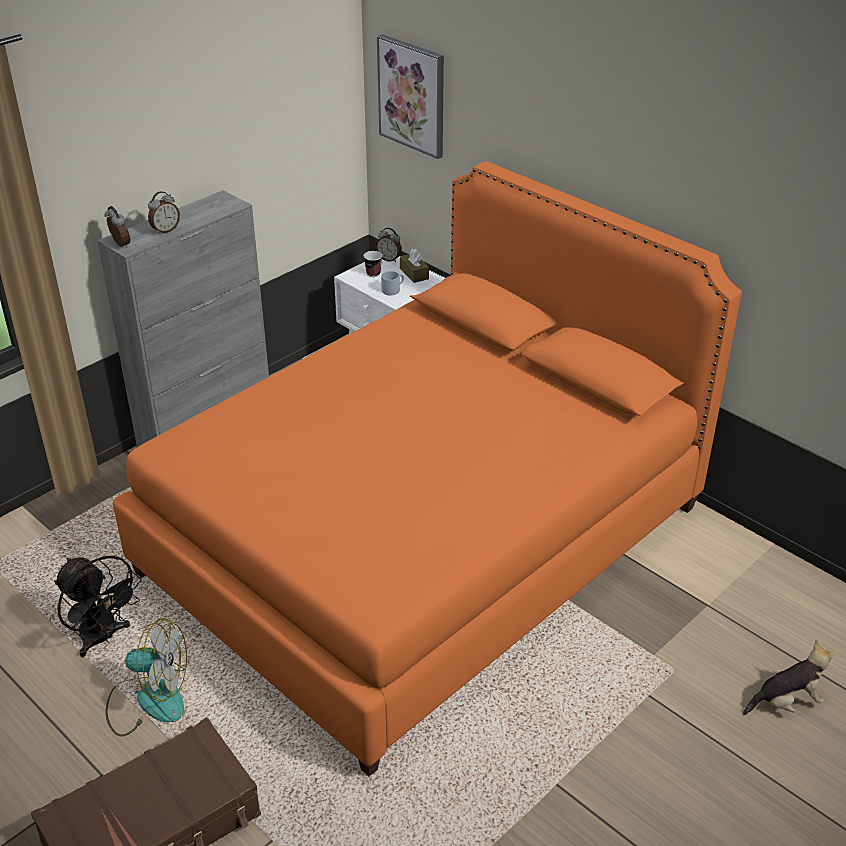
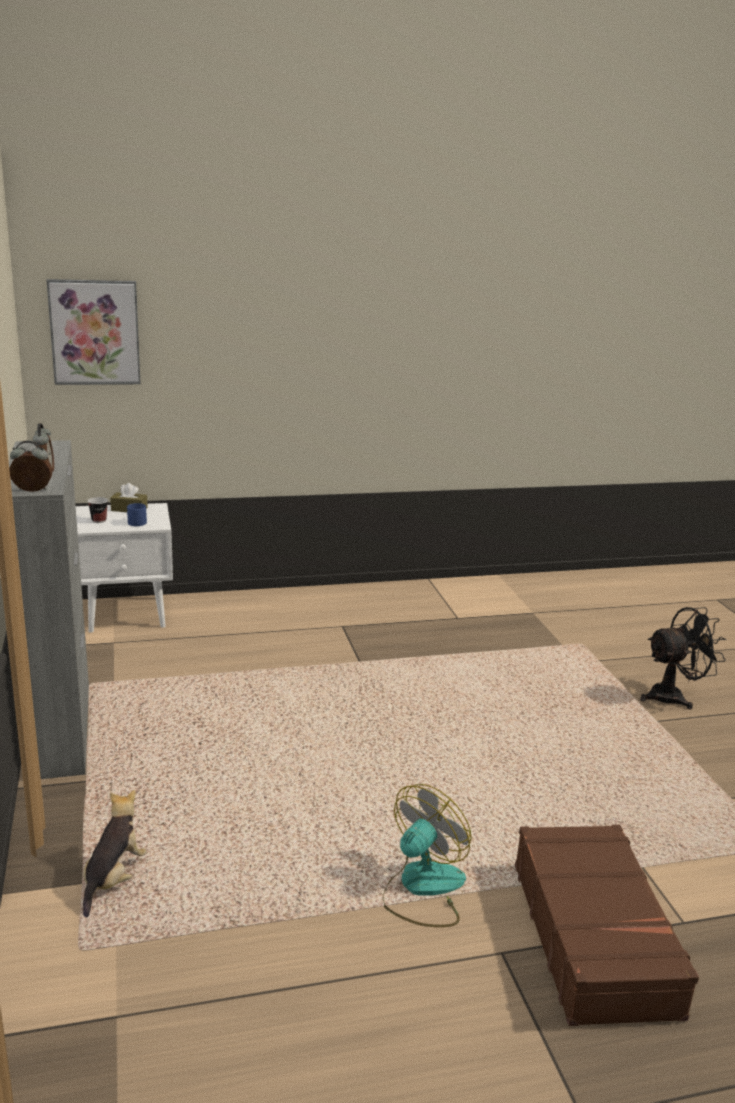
camera: 60 degrees left, 15 degrees down
(103, 638) = (304, 894): black fan -> black fan (673, 696)
(389, 259) = (89, 510): alarm clock -> none
(393, 289) = (137, 521): grey mug -> blue mug
(423, 539) = (360, 680): orange bed -> none
(786, 702) = (634, 624): plush toy -> plush toy (113, 878)

